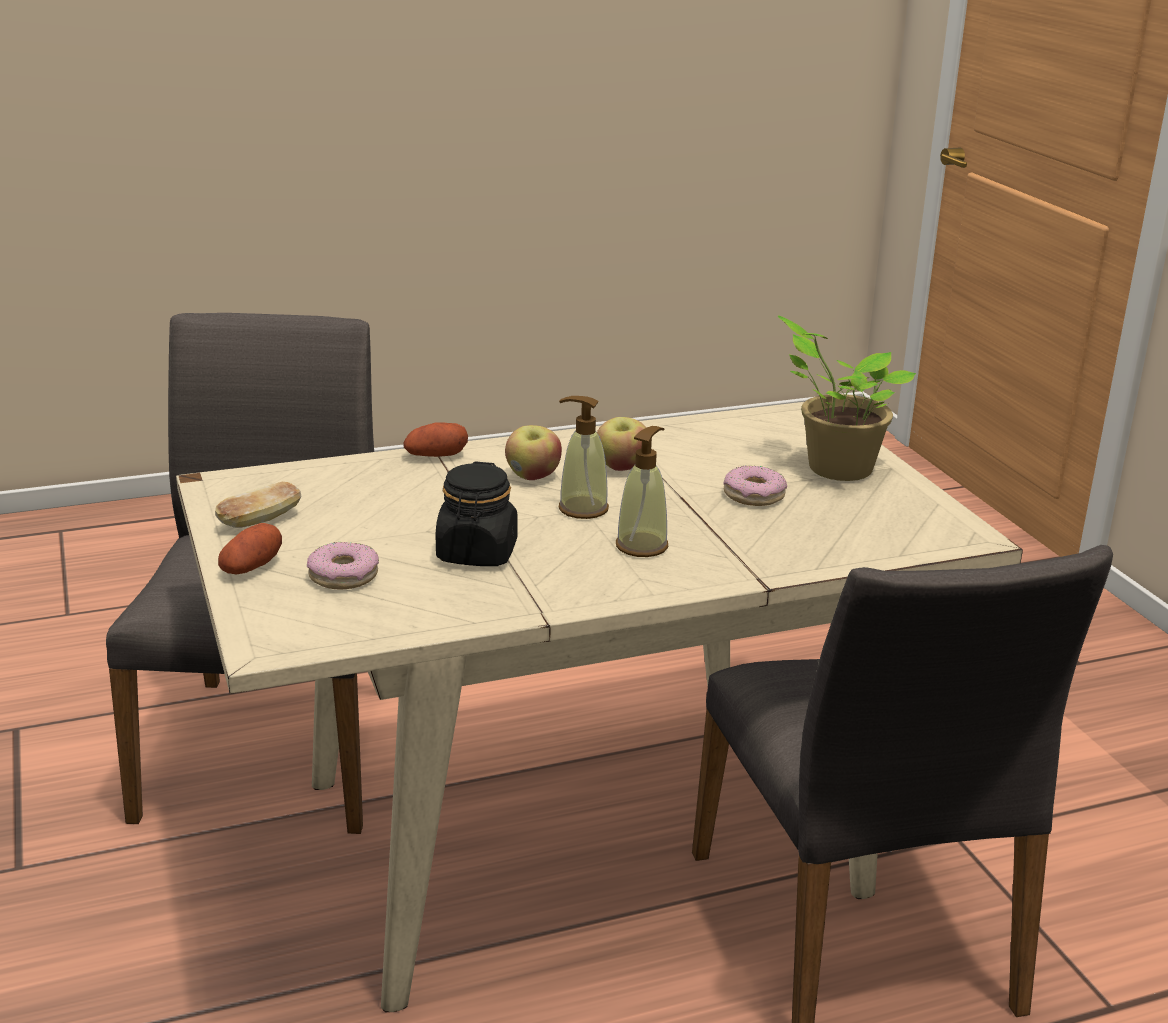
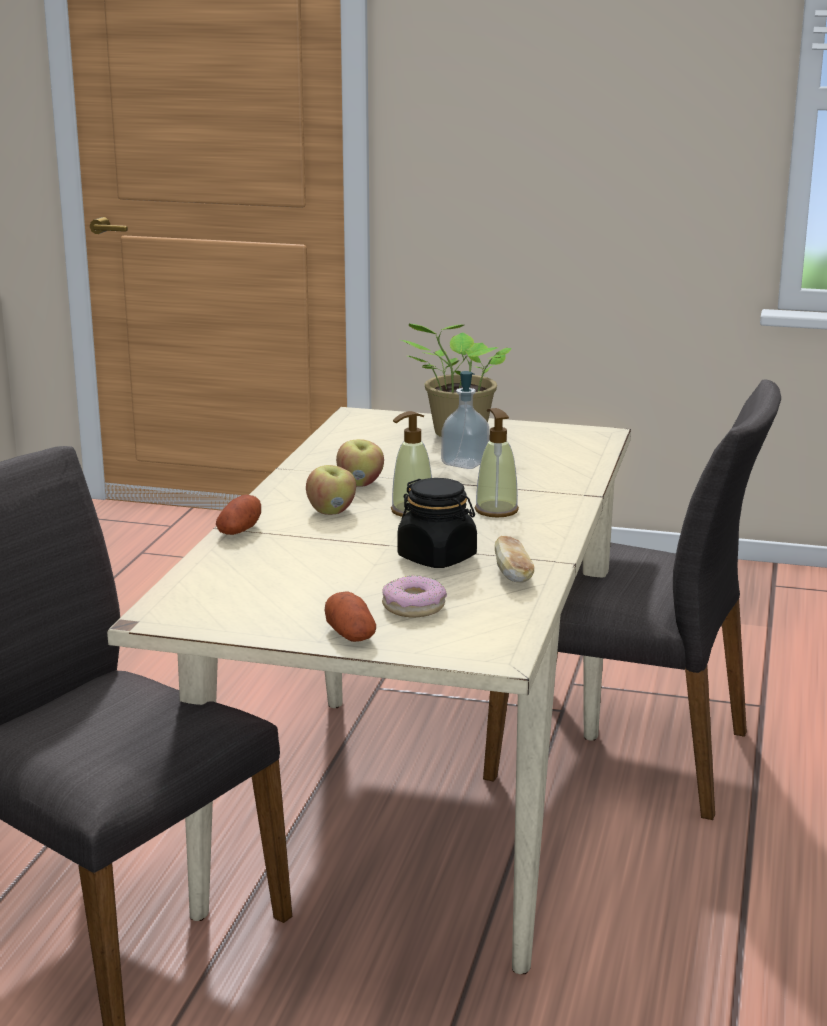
camera: 55 degrees left, 5 degrees down
(260, 521) = (266, 615): bread -> bread (513, 575)
(753, 495) = (465, 463): donut -> soap dispenser

